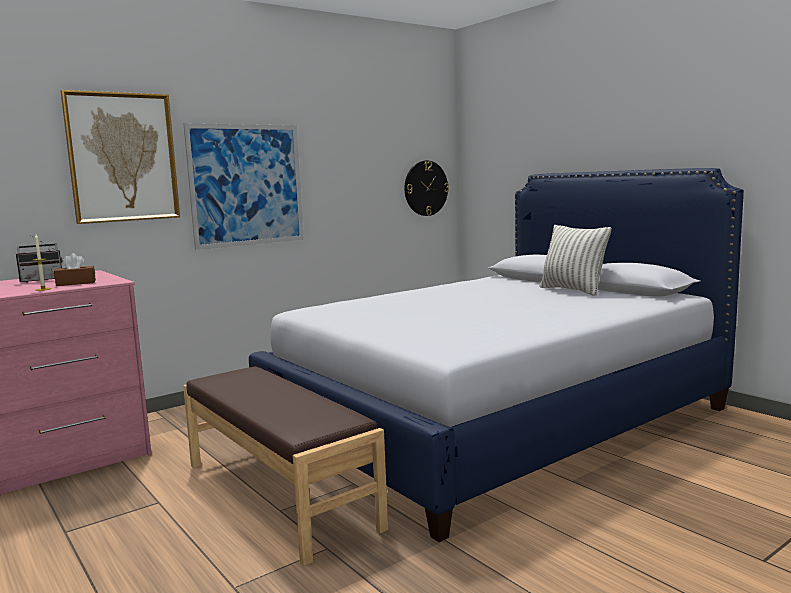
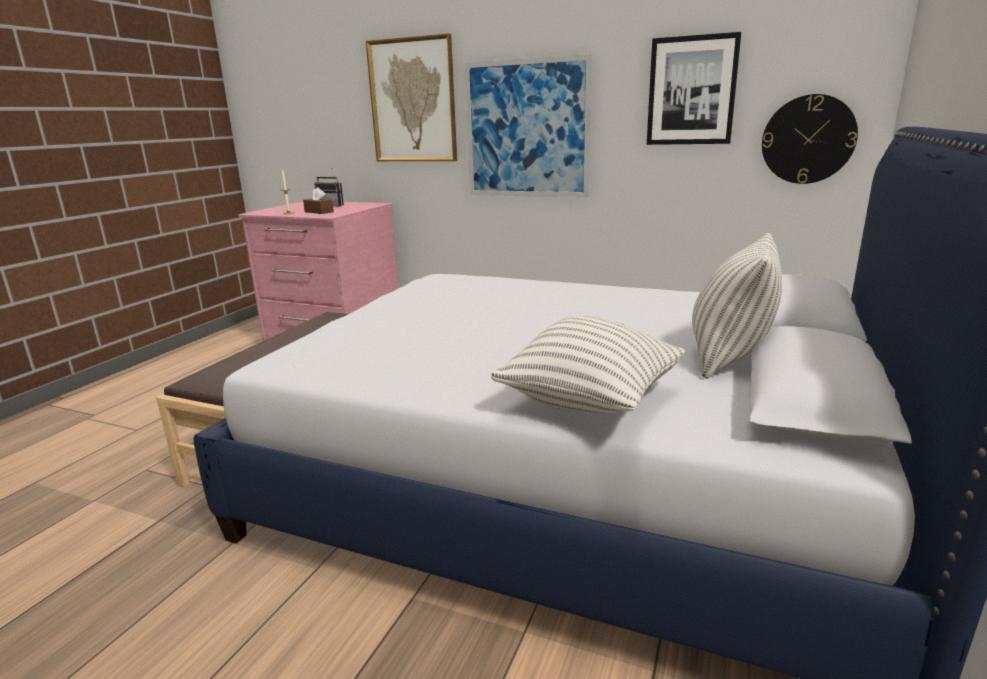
camera: 60 degrees right, 10 degrees up
(363, 156) = (691, 91): none -> picture
(604, 309) = (590, 402): none -> pillow

